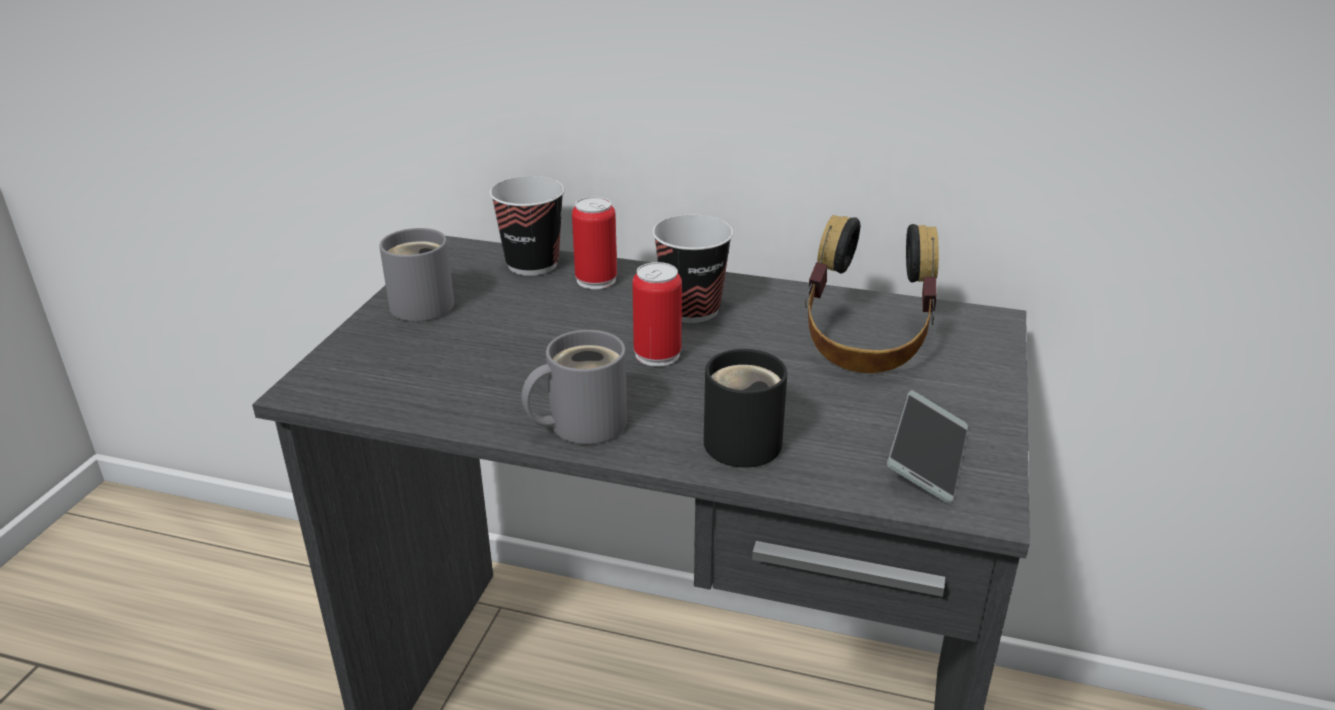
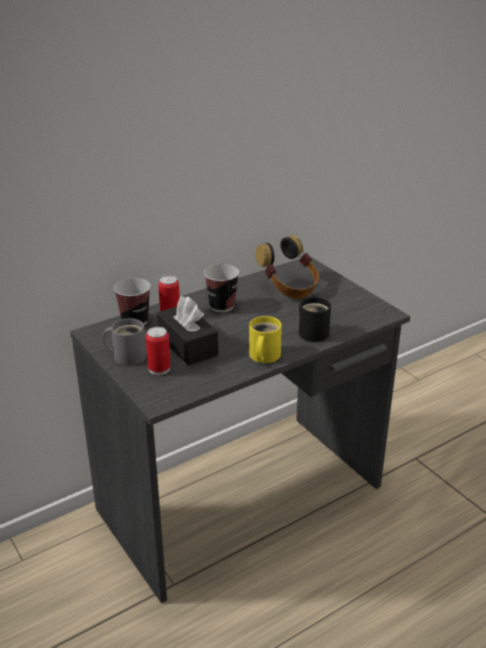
camera: 50 degrees left, 0 degrees up
(518, 336) = (187, 345): none -> black tissue box
(580, 423) = (262, 356): grey mug -> yellow mug
(657, 354) = (241, 325): can -> can (159, 369)
(927, 457) = (358, 309): phone -> none

